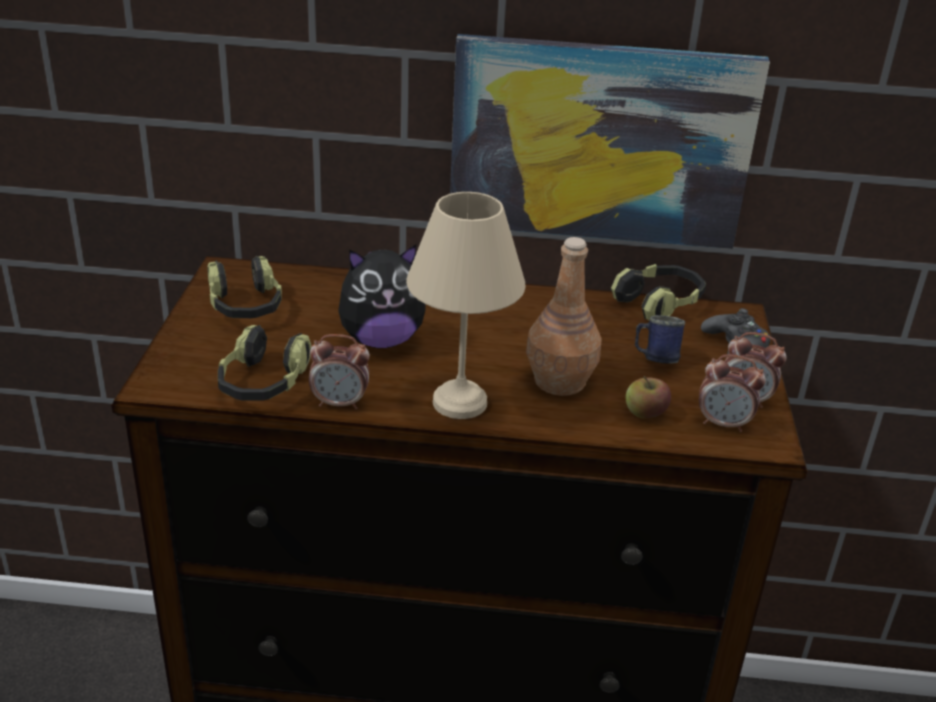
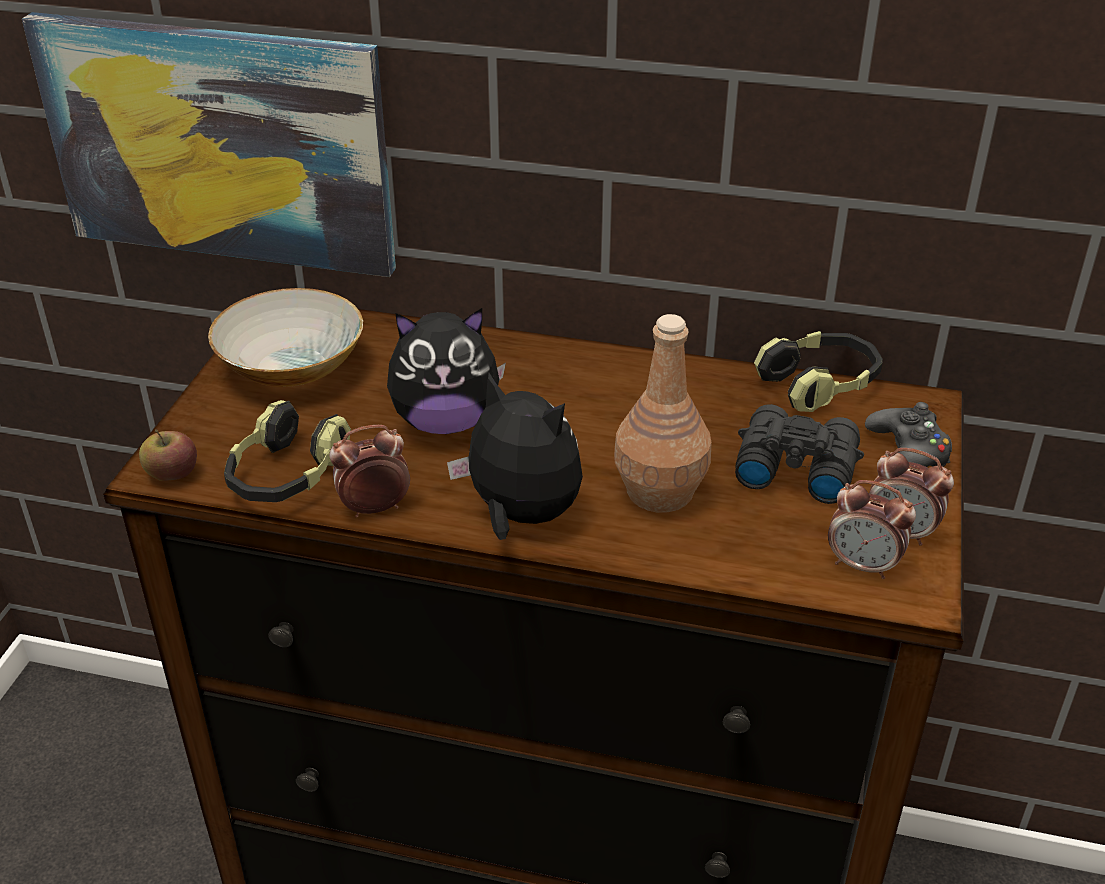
camera: 10 degrees right, 5 degrees up
(246, 307) = (290, 368): headphones -> bowl
(340, 403) = (374, 508): alarm clock -> alarm clock turned 150 degrees clockwise
(457, 403) = (520, 516): beige table lamp -> plush toy
(600, 142) = (744, 172): picture -> picture (219, 143)
(645, 413) = (761, 544): apple -> apple (172, 474)
(655, 359) = (793, 466): blue mug -> black binoculars

